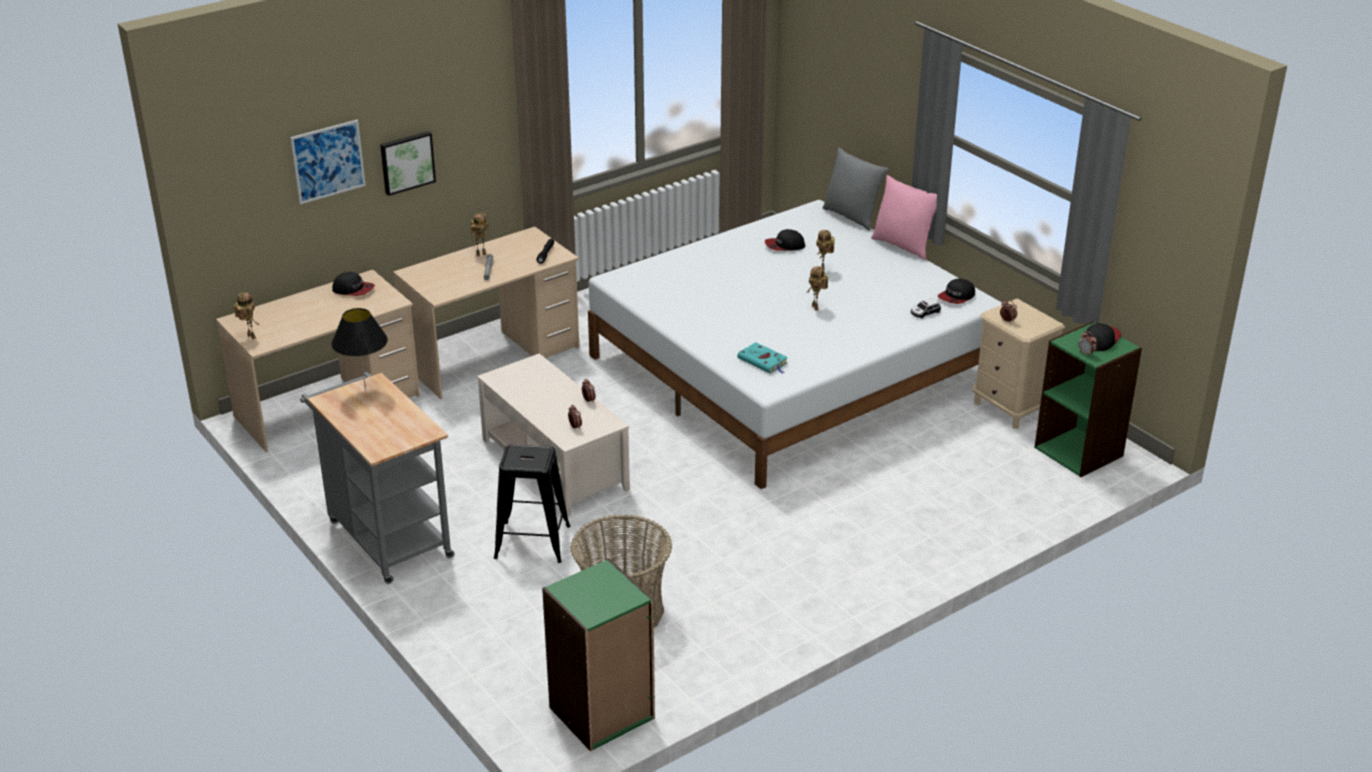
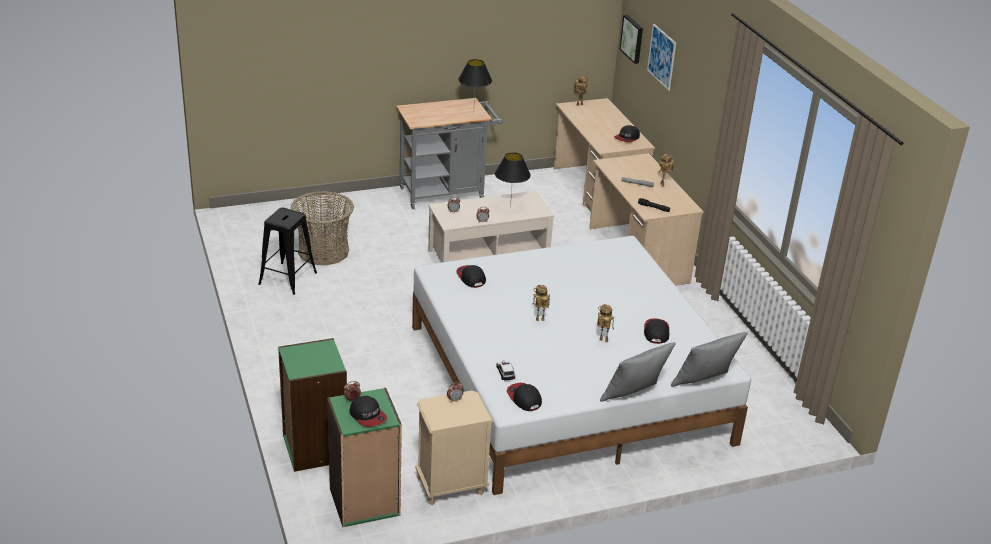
camera: 105 degrees right, 0 degrees up
(406, 162) = (686, 97): picture -> picture (633, 38)
(533, 542) = (409, 235): black stool -> black stool (287, 278)
(535, 387) = (510, 207): none -> black table lamp
(602, 714) = (245, 230): green bookcase -> green bookcase (314, 448)
(763, 361) = (471, 277): turquoise book -> cap
(903, 246) = (634, 398): pink pillow -> grey pillow

